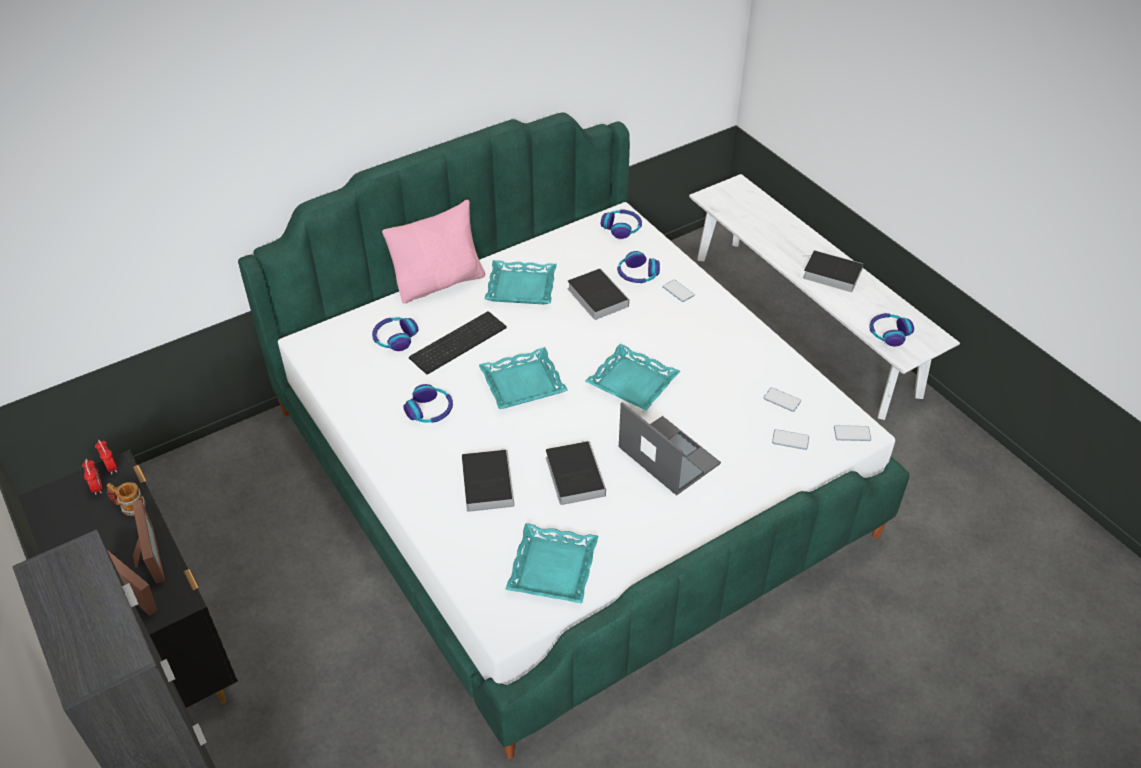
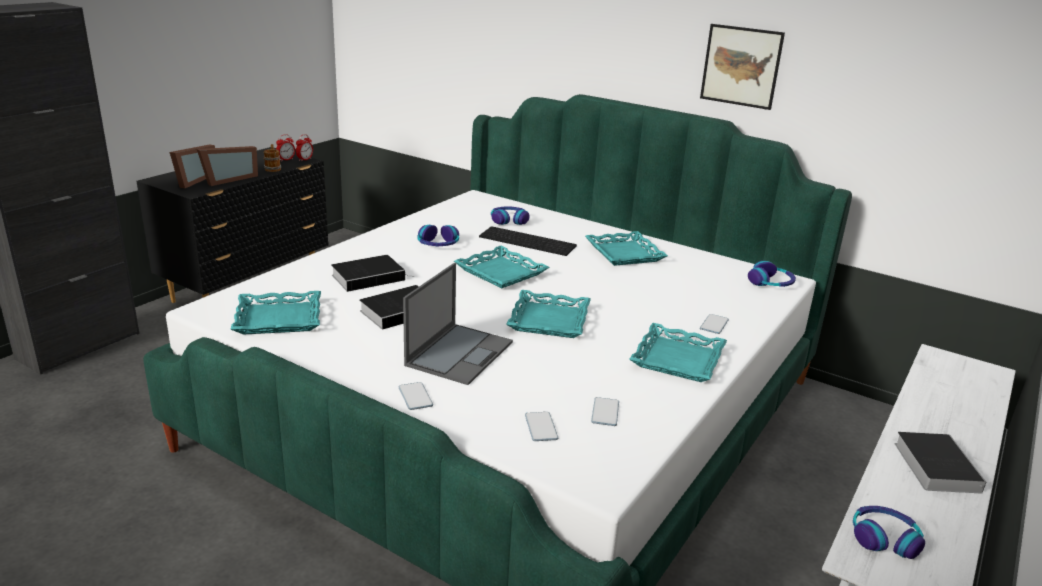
camera: 65 degrees right, 20 degrees down
(439, 282) = (592, 224): pink pillow -> none
(504, 68) = (741, 66): none -> picture
(596, 296) = (653, 286): book -> none
(637, 274) = (711, 300): headphones -> none
(723, 333) = (678, 359): none -> turquoise tray
(852, 434) = (591, 475): phone -> phone (415, 397)

